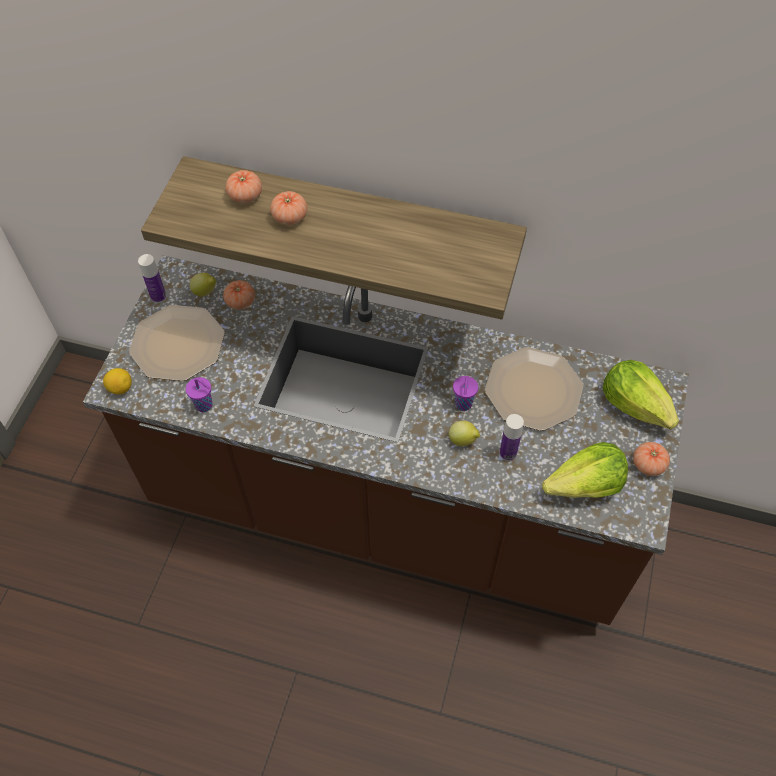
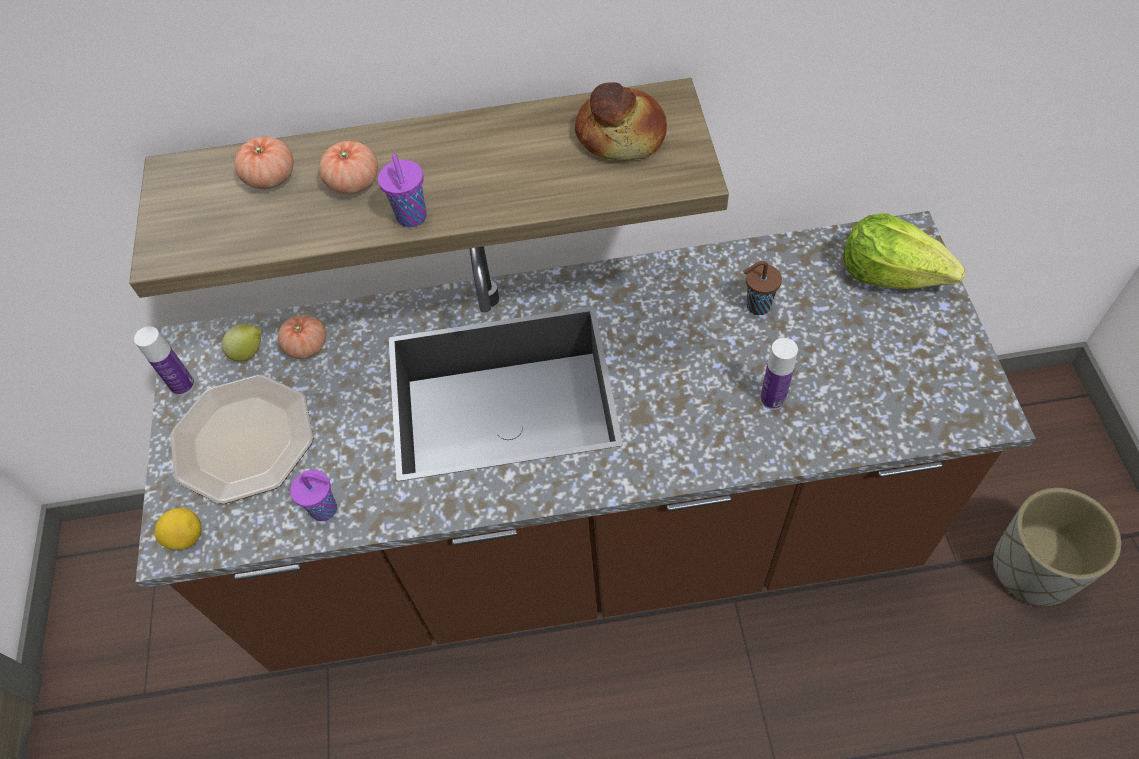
camera: 20 degrees left, 0 degrees up
(461, 248) = (621, 135): none -> bread
(463, 405) = (680, 360): purple cup -> purple cup (412, 218)
(463, 440) = (707, 407): lemon -> none
(532, 390) = (756, 306): plate -> brown cup
(585, 485) = (891, 399): lettuce -> none
(648, 464) = (950, 340): tomato -> none
(696, 667) = (1033, 569): none -> grey planter

